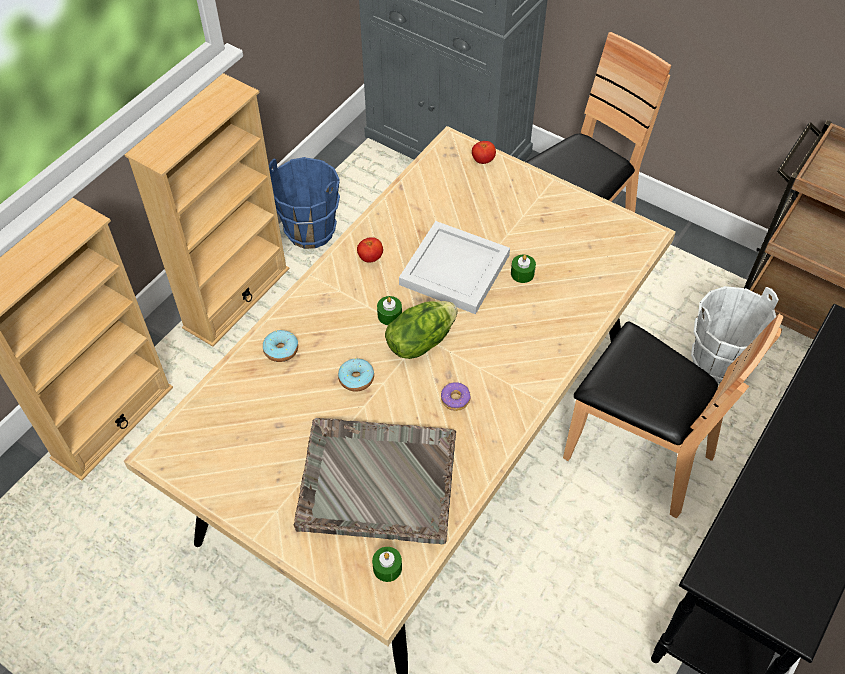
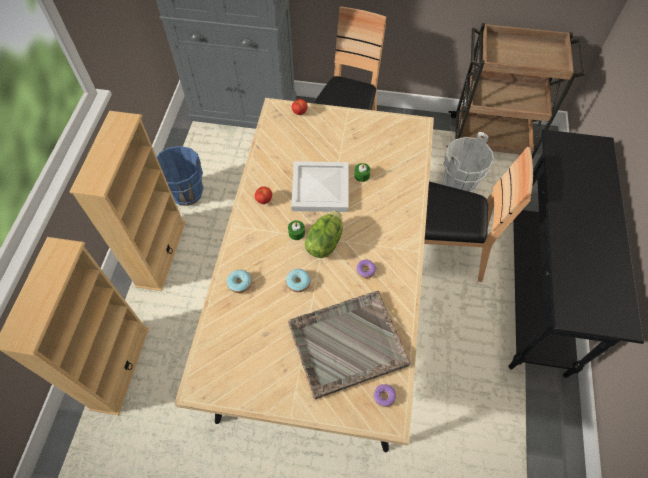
camera: 25 degrees left, 5 degrees up
(387, 568) = (384, 396): green candle -> donut

